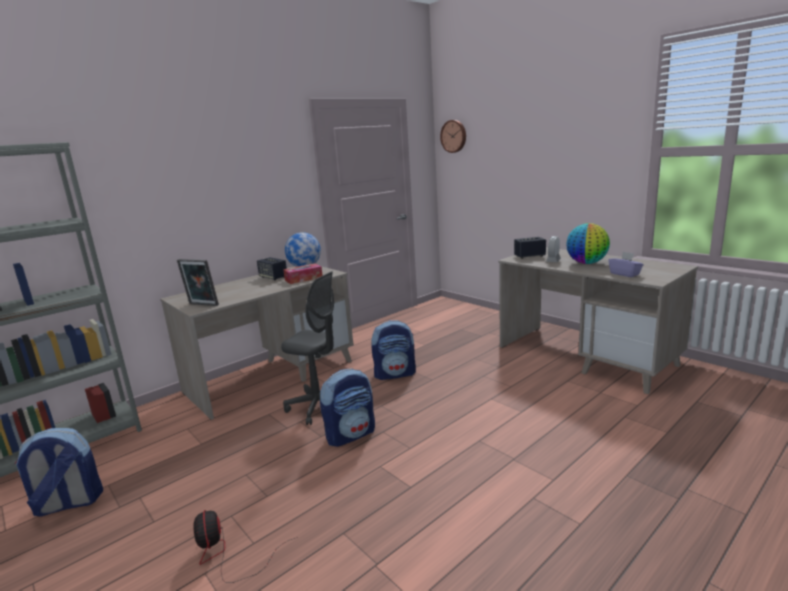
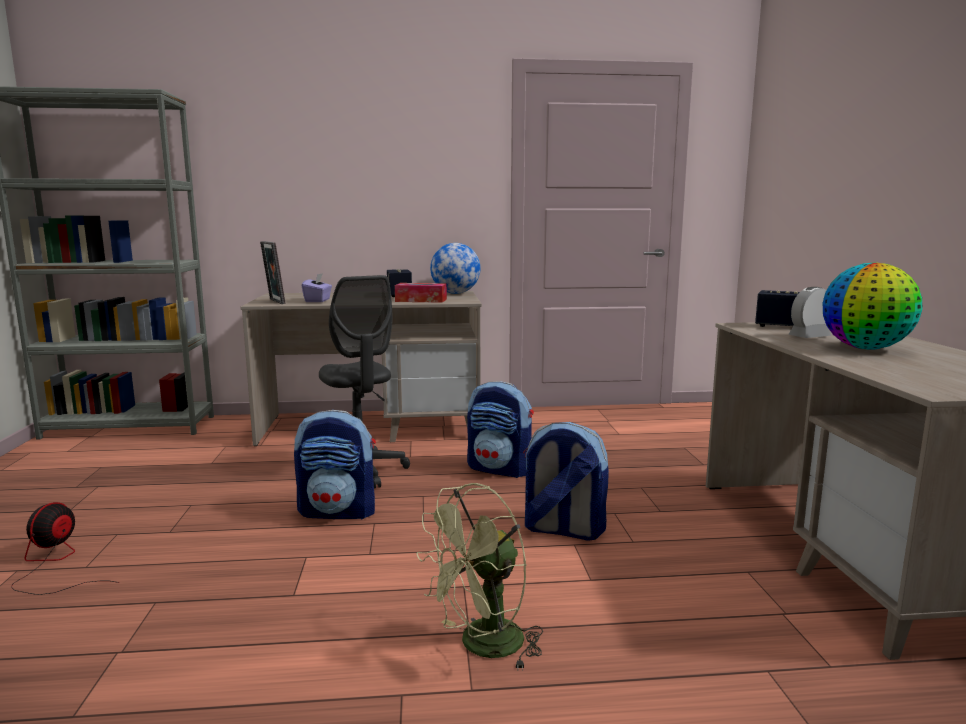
camera: 35 degrees right, 5 degrees down
(68, 504) = (57, 469): backpack -> backpack (562, 530)
(454, 136) = (771, 124): wall clock -> none
(529, 461) = (482, 647): none -> green fan
(625, 274) = (899, 372): purple tissue box -> purple tissue box (318, 301)

